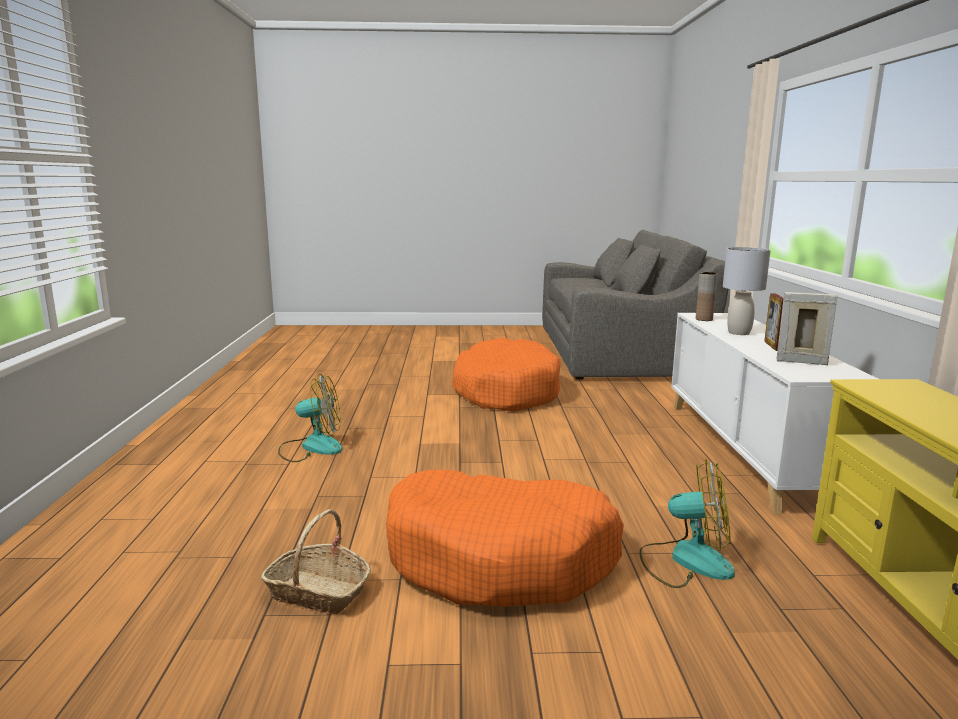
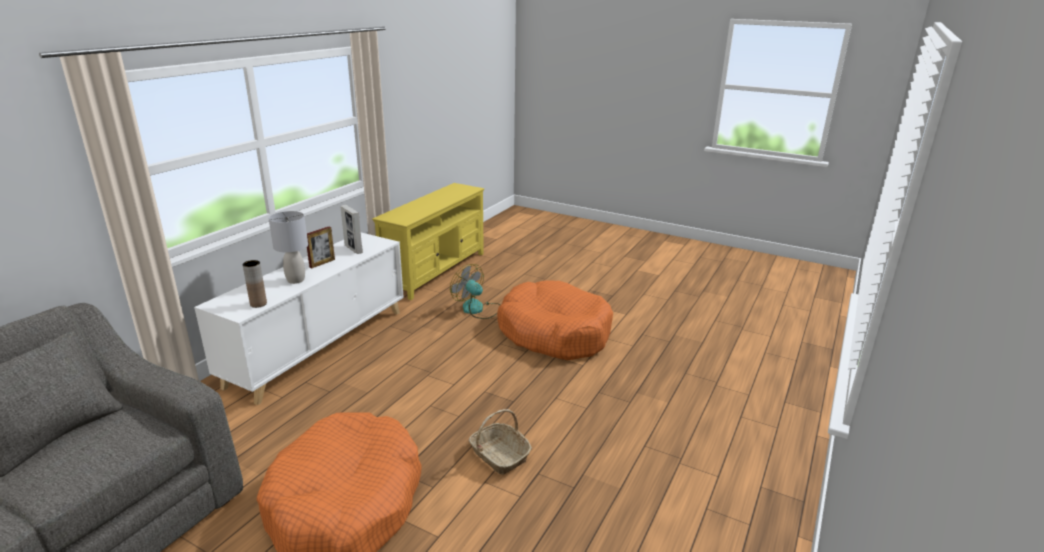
camera: 150 degrees left, 10 degrees up
(311, 447) = (619, 463): fan -> none
(318, 592) = (644, 343): basket -> basket (499, 455)

